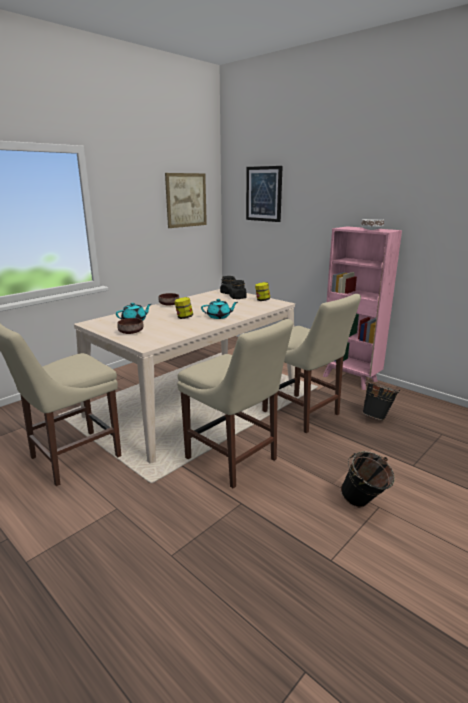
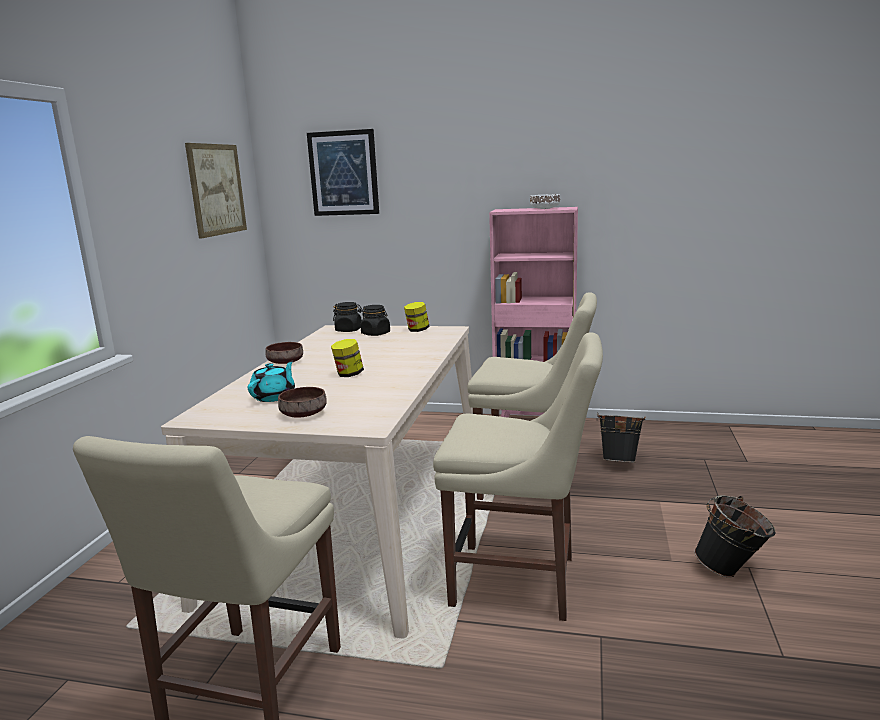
camera: 30 degrees left, 5 degrees down
(219, 316) = (400, 362): turquoise teapot -> none

